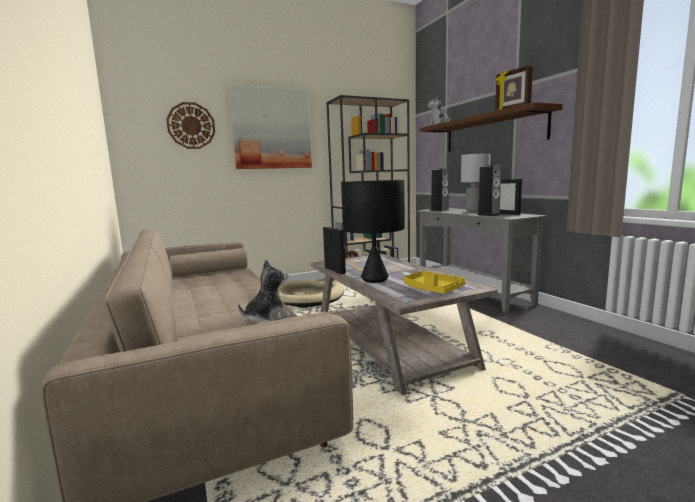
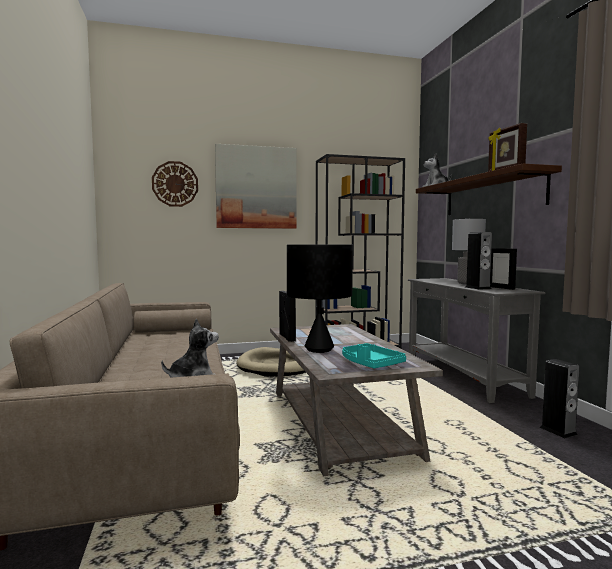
camera: 10 degrees right, 5 degrees down
(432, 289) = (370, 364): yellow tray -> turquoise tray
(439, 210) = (431, 280): speaker -> speaker (558, 431)

